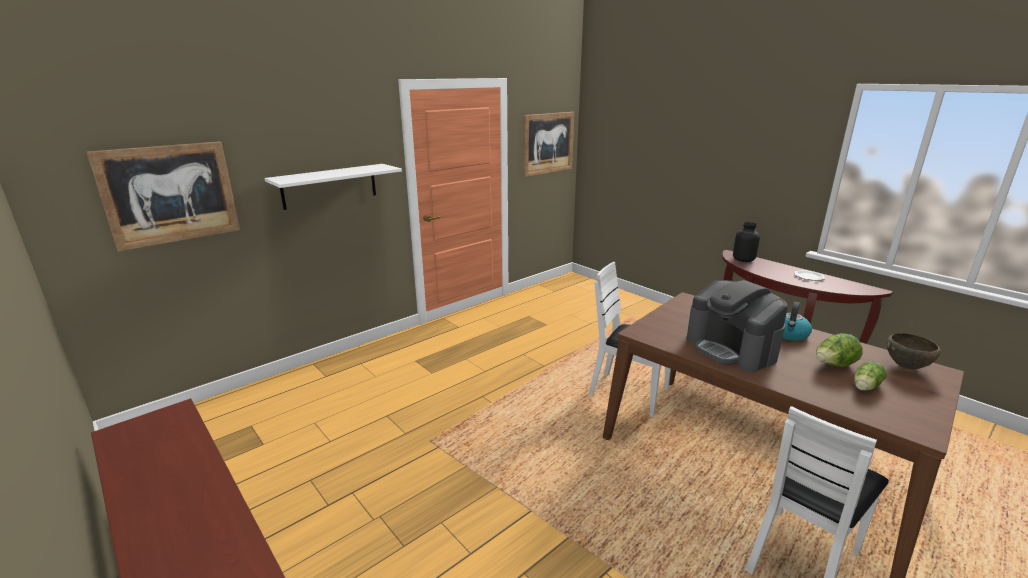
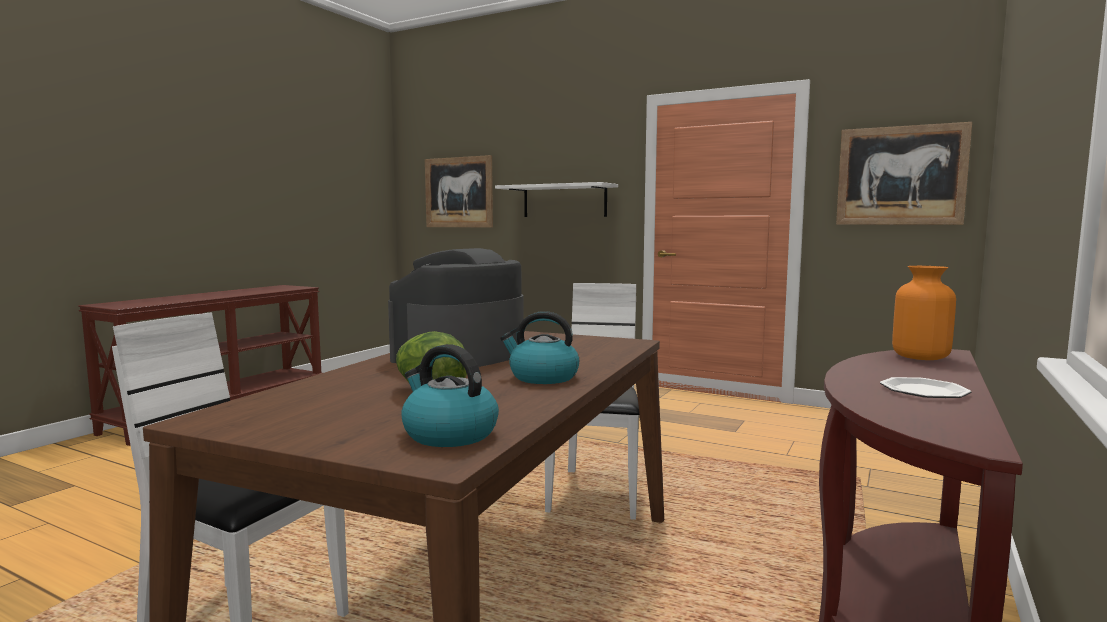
camera: 70 degrees right, 15 degrees down
(743, 260) = (920, 357): black vase -> orange vase
(864, 387) = (354, 403): lettuce -> none
(906, 367) = (448, 434): brown bowl -> kettle

